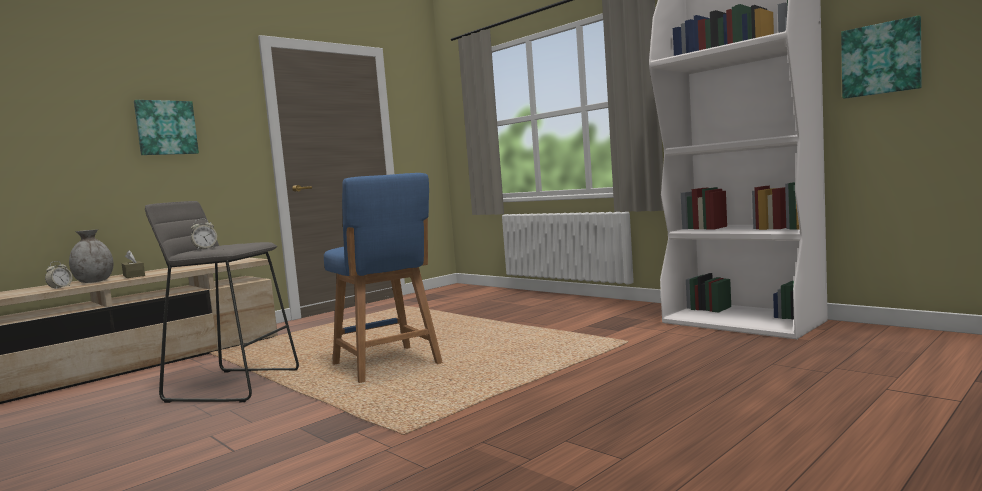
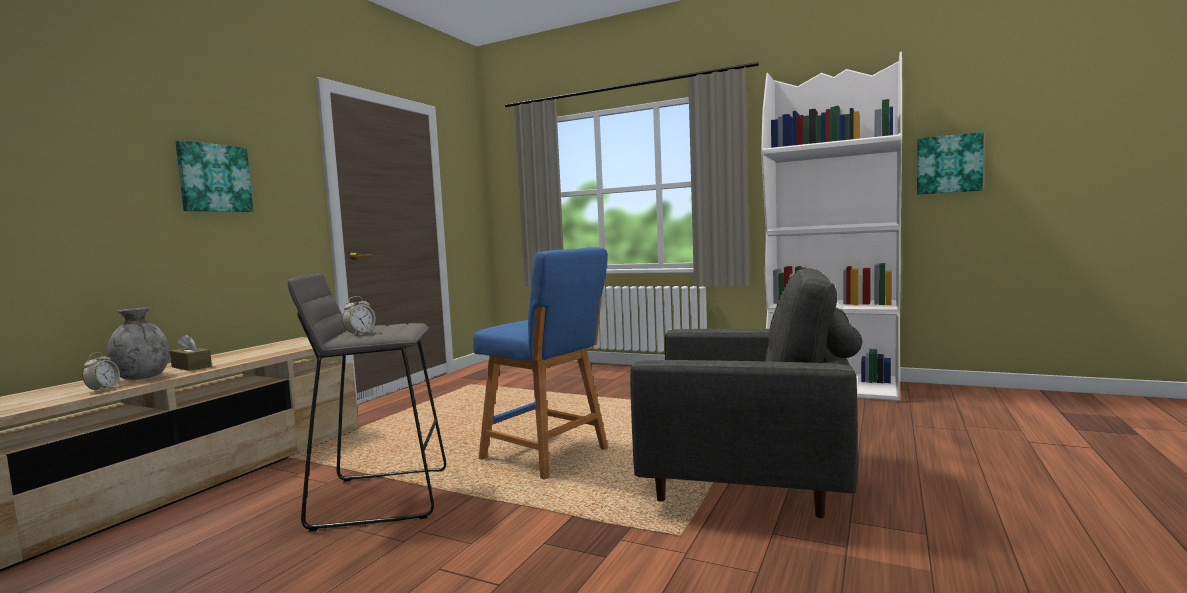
camera: 20 degrees left, 0 degrees up
(523, 399) = (747, 481): none -> grey armchair

